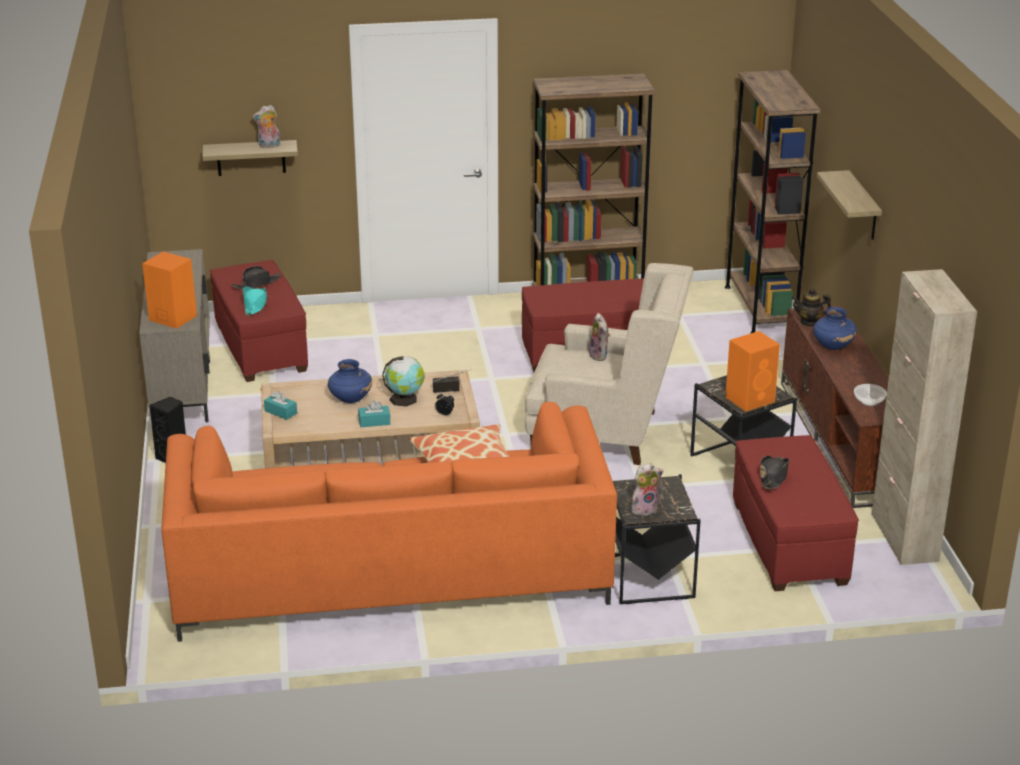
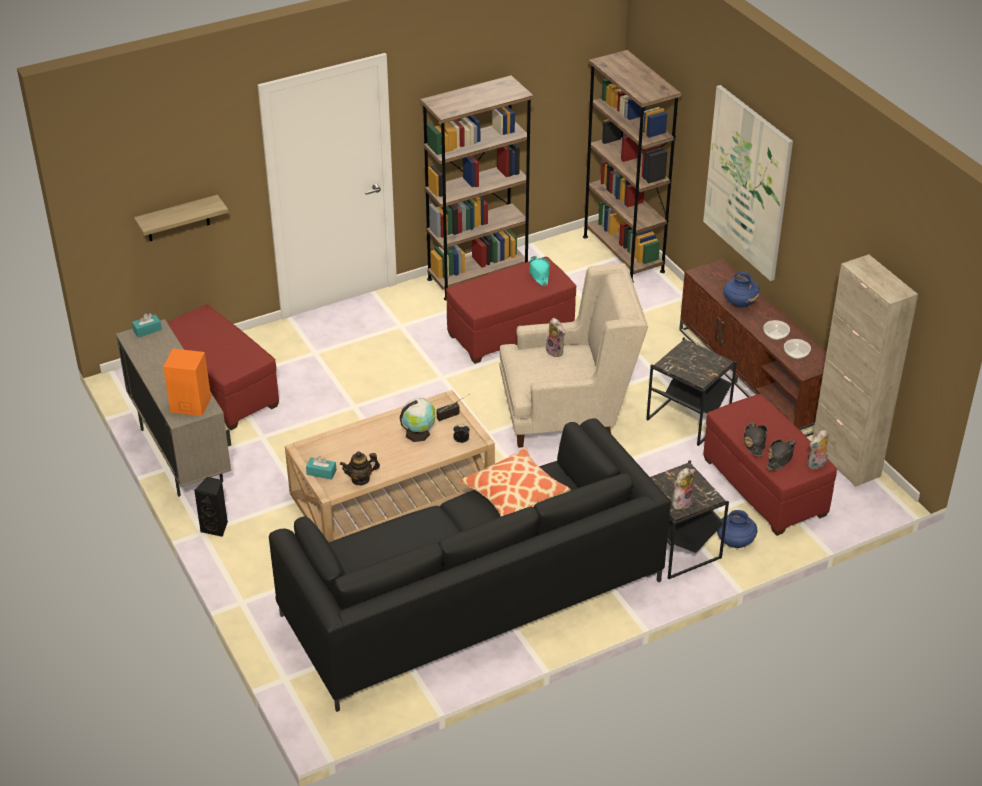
camera: 20 degrees left, 10 degrees up
(255, 305) = (224, 360): turquoise hat -> turquoise hat (539, 274)
(257, 284) = (210, 335): black hat -> black hat (780, 458)
(269, 146) = (197, 207): plush toy -> plush toy (816, 465)
(350, 398) = (372, 444): blue vase -> blue vase (735, 542)
(374, 422) = (408, 464): turquoise tissue box -> turquoise tissue box (147, 330)
(390, 573) = (471, 597): orange sofa -> black sofa
(751, 399) = (702, 371): orange speaker -> none
(809, 322) = (709, 282): teapot -> teapot (360, 479)
(856, 381) = (775, 335): none -> bowl
(863, 207) = (747, 182): shelf -> picture

